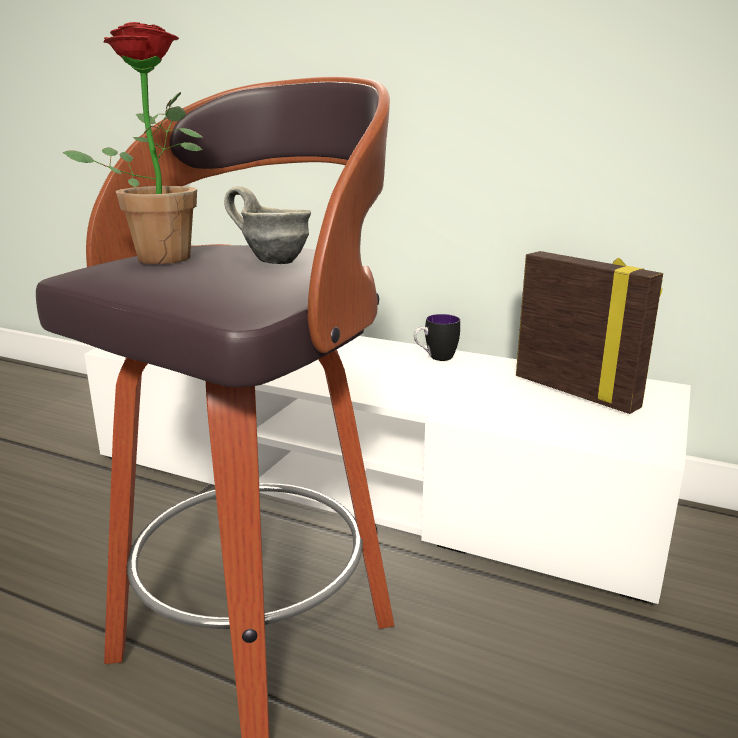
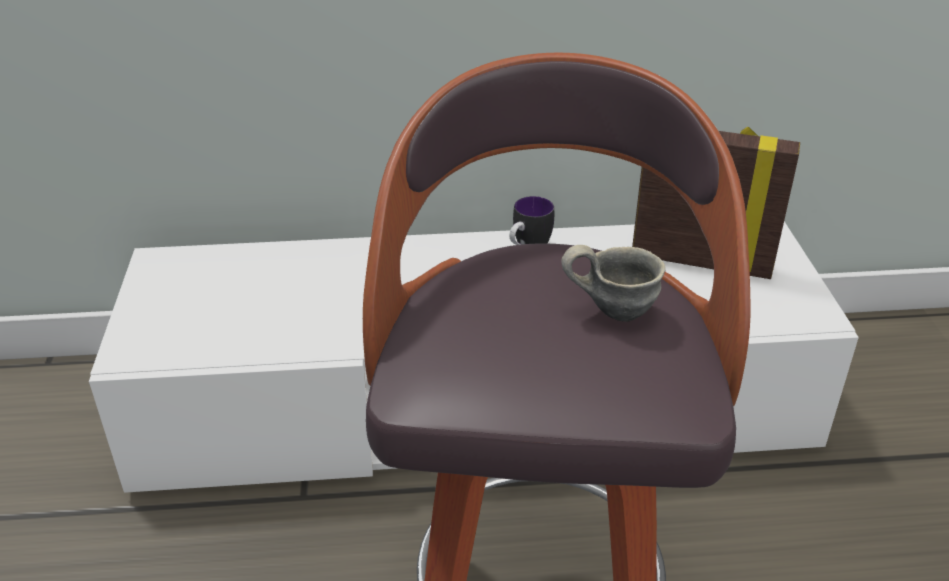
camera: 30 degrees left, 15 degrees up
(164, 256) = (488, 335): potted plant -> none

